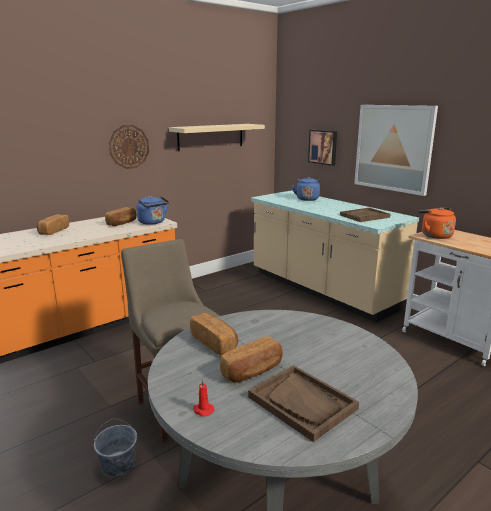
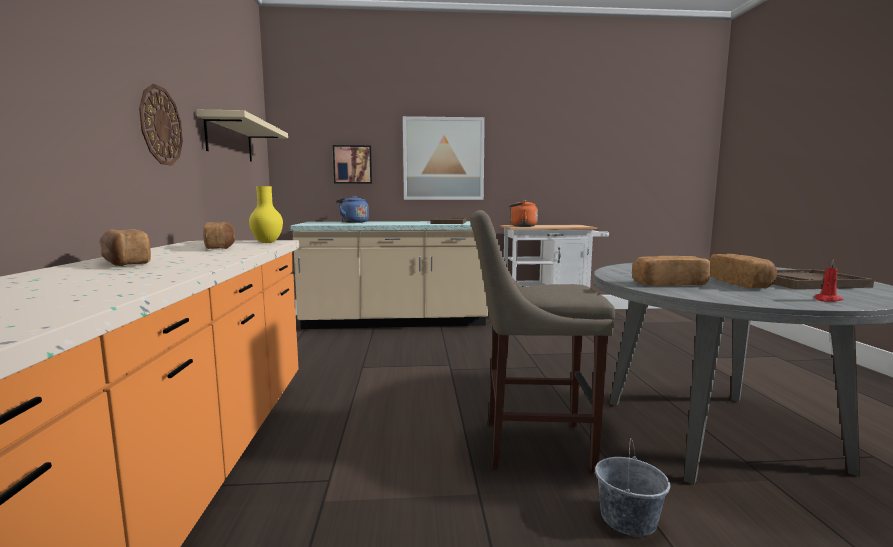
camera: 55 degrees left, 10 degrees down
(153, 222) = (267, 242): blue kettle -> yellow vase

